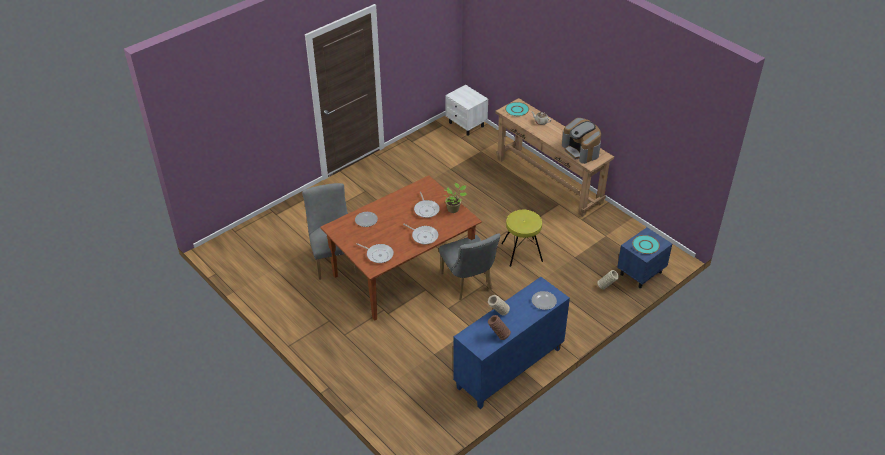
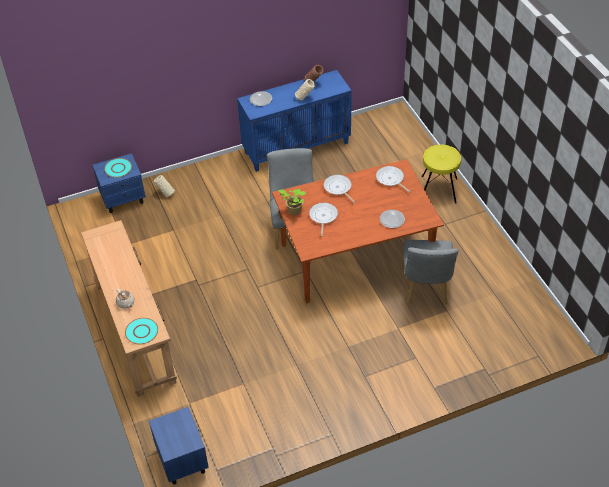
camera: 160 degrees left, 5 degrees up
(466, 125) = (182, 460): white nightstand -> blue nightstand
(521, 252) = (223, 248): yellow stool -> yellow stool (439, 189)
(581, 150) = (110, 248): coffee machine -> none

